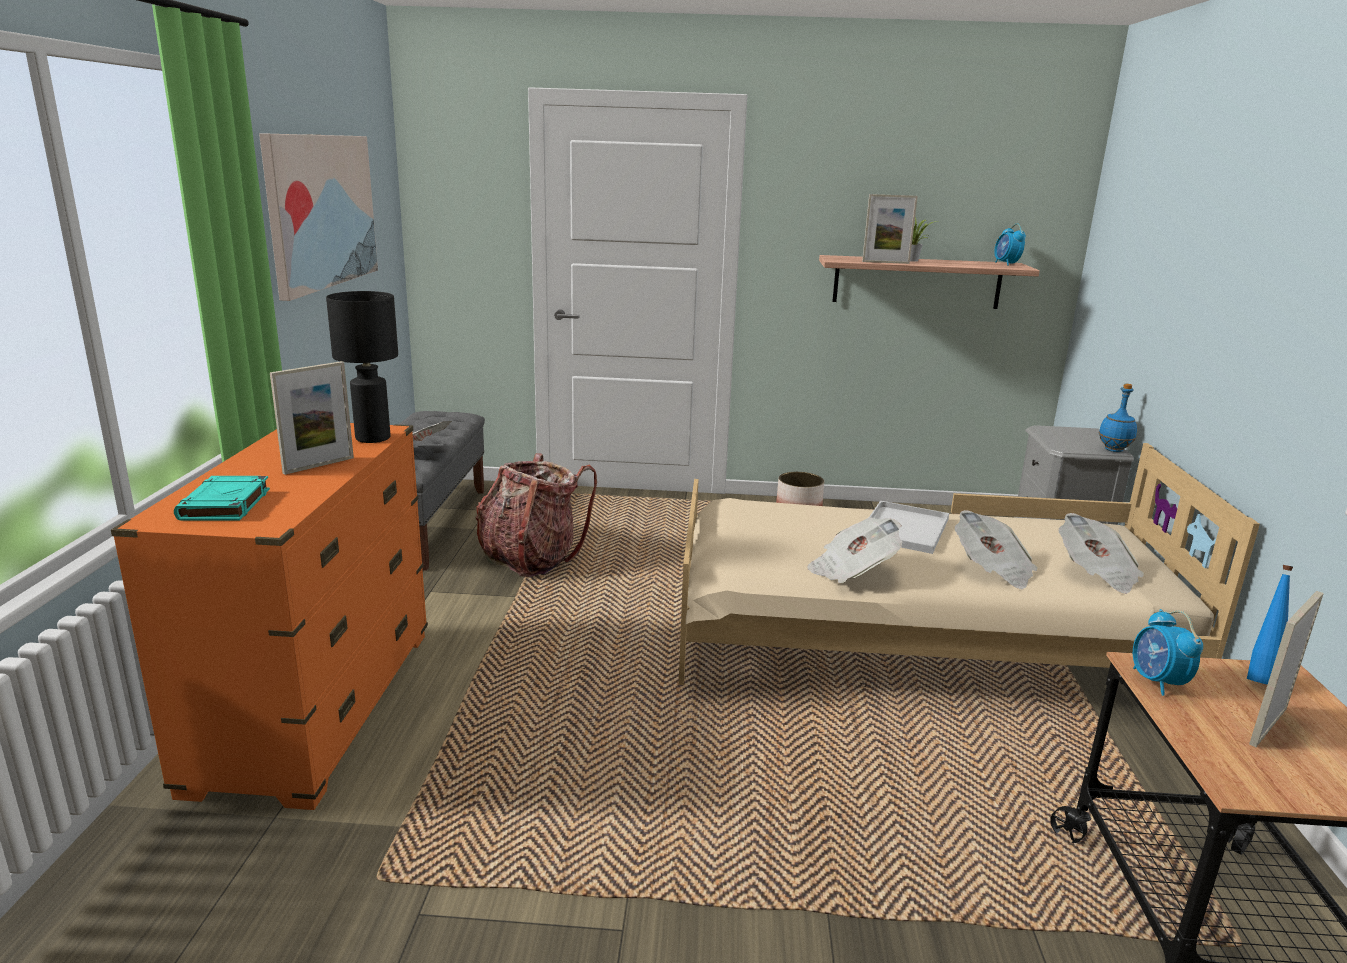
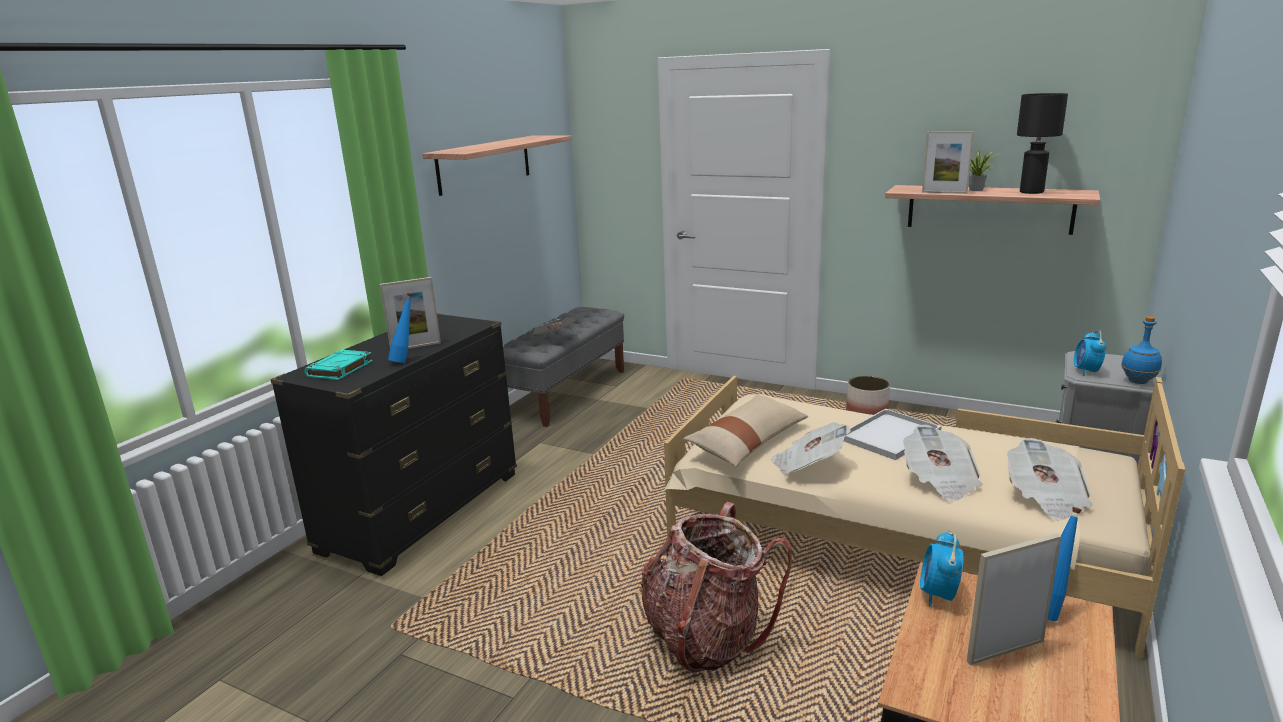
camera: 25 degrees right, 0 degrees up
(317, 708) = (422, 512): orange dresser -> black dresser
(320, 211) = (484, 164): picture -> shelf
(324, 485) = (406, 360): none -> blue bottle
(372, 438) = (465, 329): black table lamp -> black table lamp (1030, 192)
(531, 559) = (624, 427): backpack -> backpack (706, 637)
(764, 553) = (747, 442): none -> beige pillow
(1006, 264) = (1075, 192): alarm clock -> alarm clock (1086, 371)

